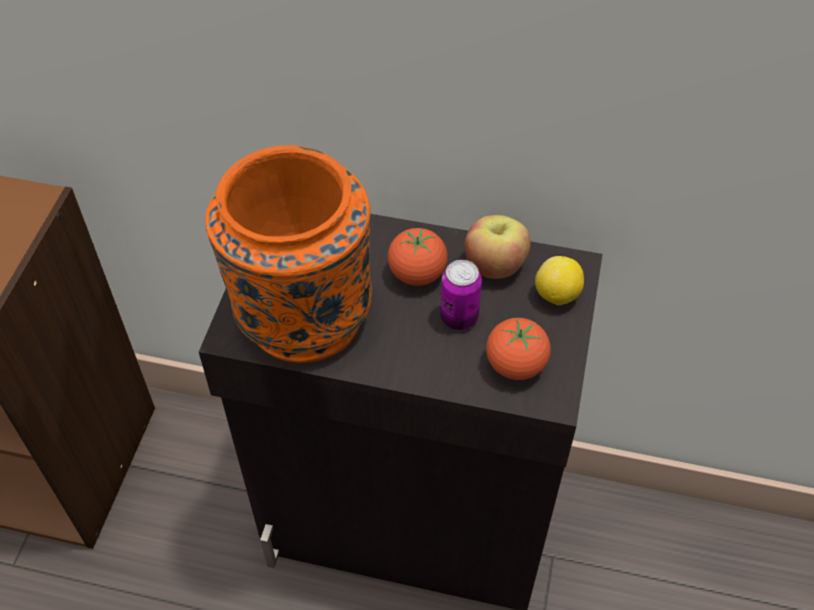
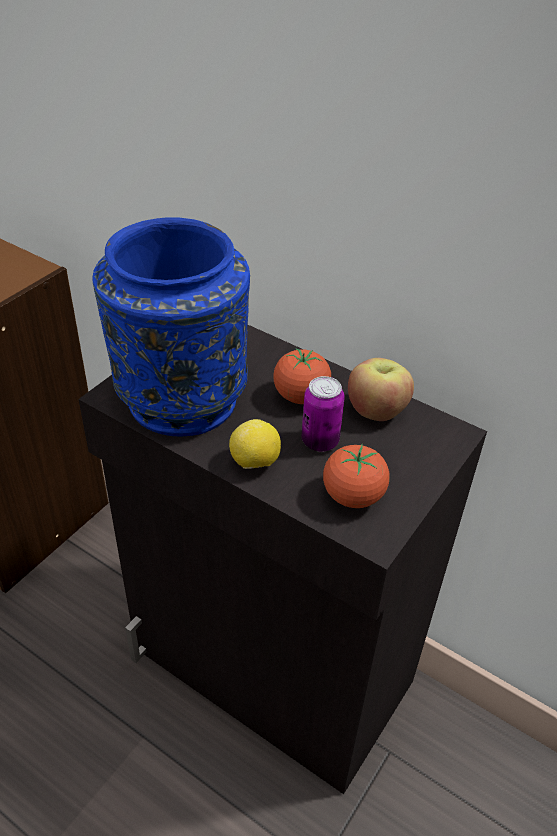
camera: 20 degrees right, 10 degrees down
(301, 315) = (180, 398): orange vase -> blue vase
(557, 295) = (424, 451): lemon -> lemon (254, 462)

